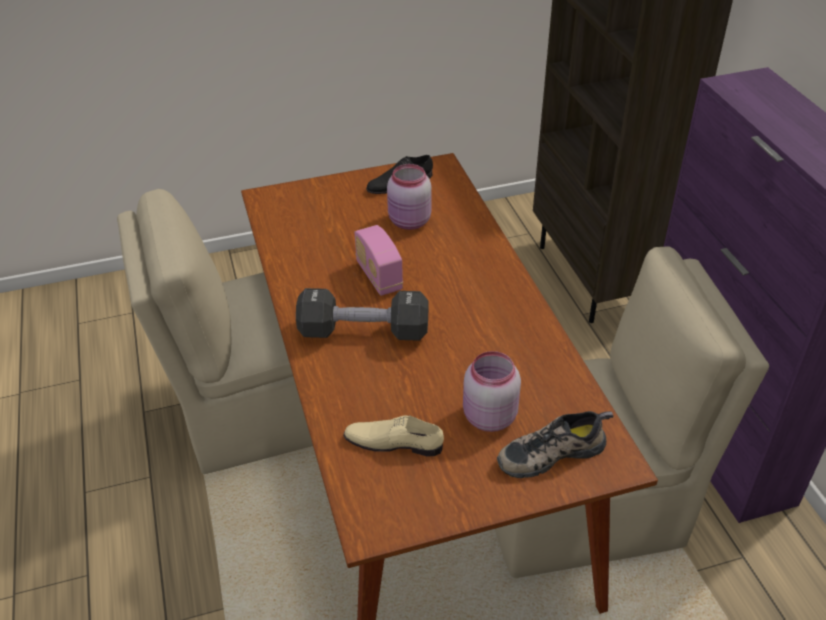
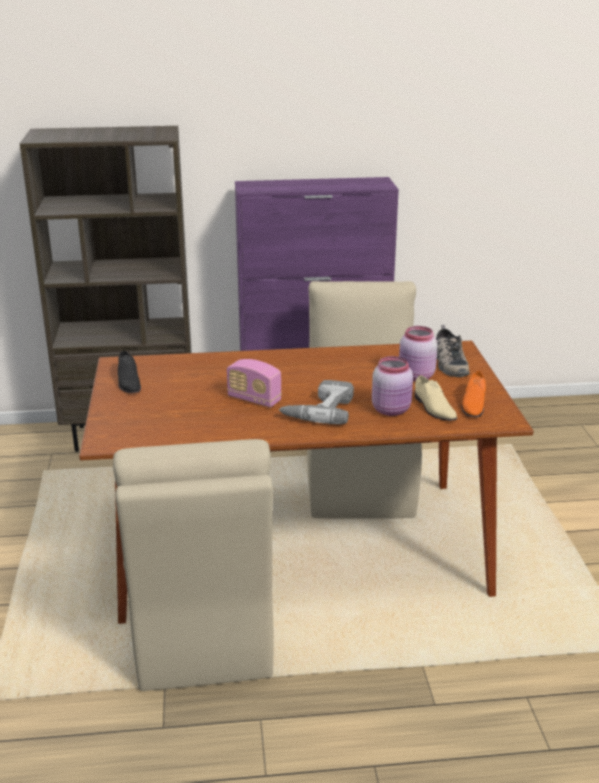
camera: 80 degrees left, 15 degrees down
(364, 332) = (318, 410): black dumbbell -> power drill
(379, 276) = (254, 399): radio -> radio turned 45 degrees clockwise
(394, 441) = (433, 408): beige shoe -> beige shoe turned 45 degrees counterclockwise
(409, 222) = (189, 382): pink jar -> pink jar (392, 410)
(418, 486) = (473, 403): none -> orange shoe

